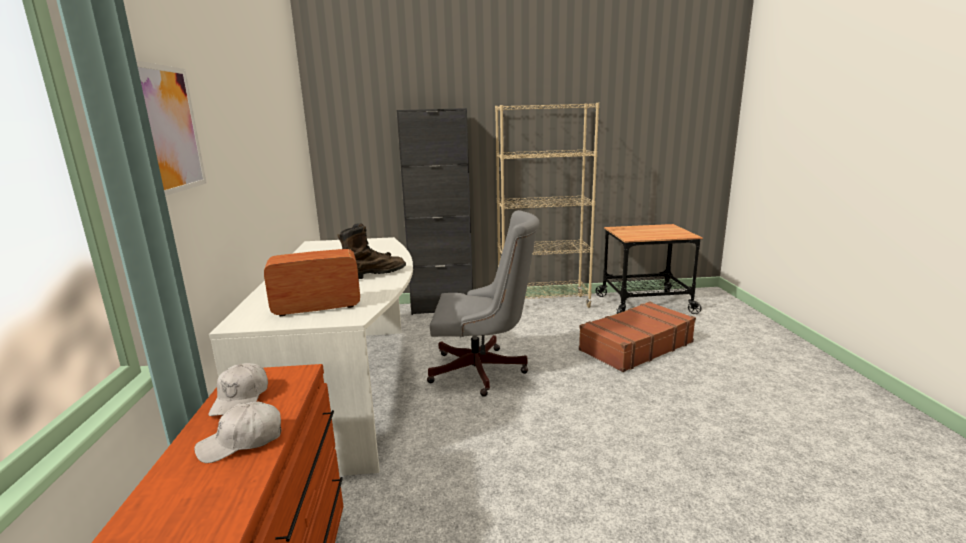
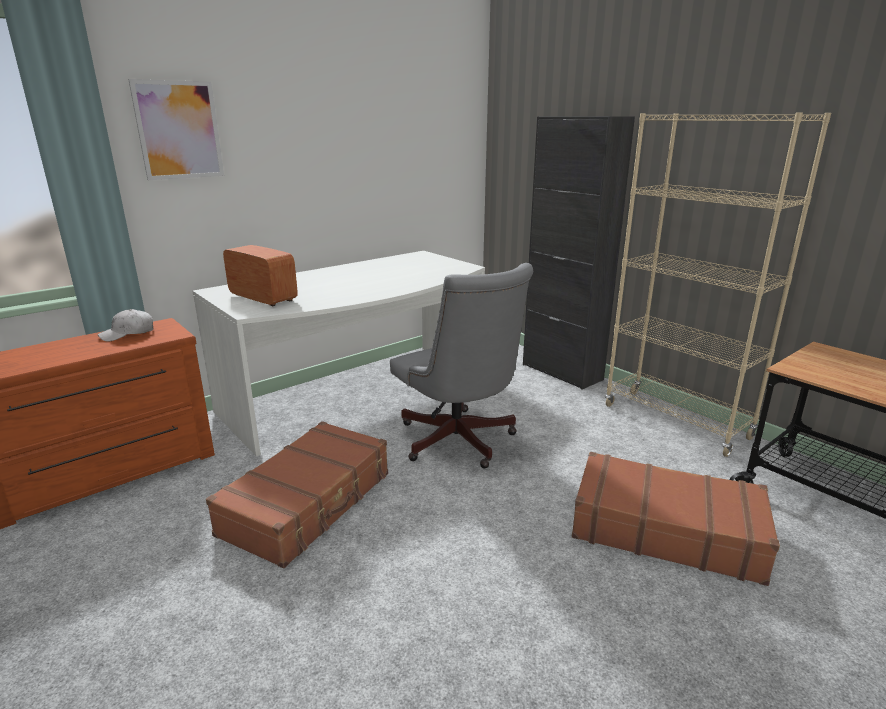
camera: 55 degrees right, 5 degrees up
(242, 442) = (71, 352): white cap -> none
(373, 275) = (359, 290): brown boot -> none
(491, 460) = (309, 503): none -> brown suitcase

